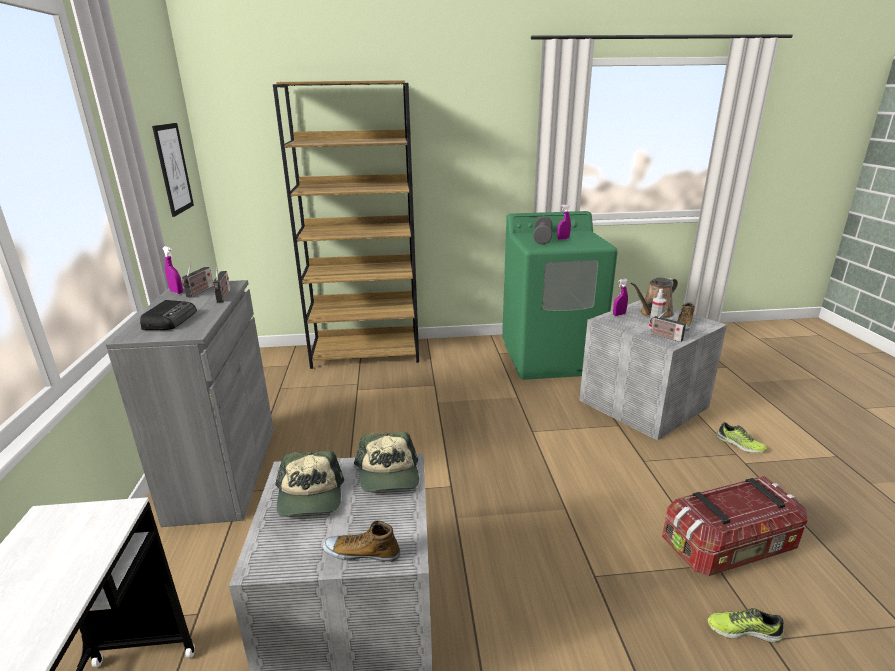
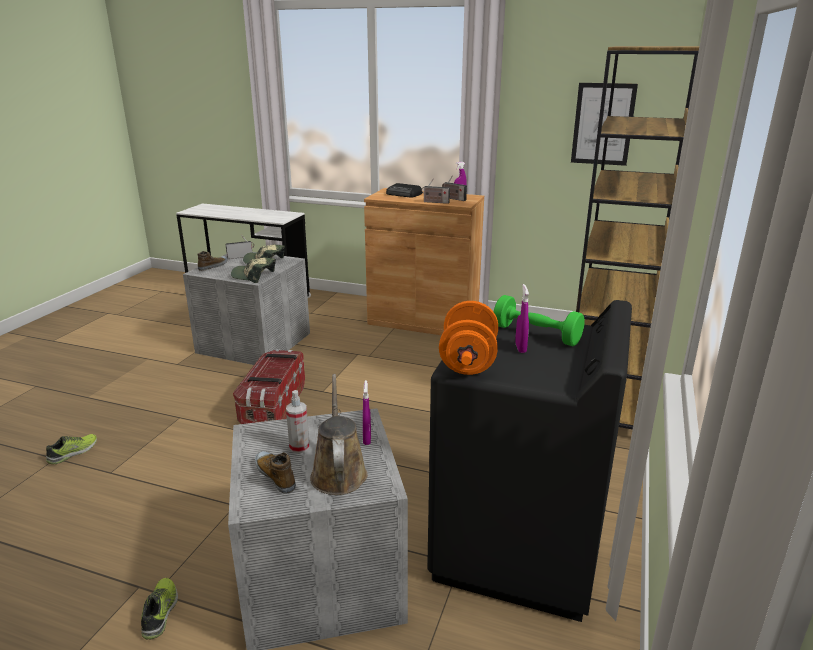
camera: 115 degrees right, 0 degrees up
(224, 472) = (423, 321): grey cabinet -> brown cabinet
(542, 238) = (536, 334): grey dumbbell -> green dumbbell
(550, 358) = (518, 549): green washing machine -> black washing machine
(594, 243) = (468, 361): none -> orange dumbbell
(664, 337) = (267, 438): radio -> radio (241, 256)
(729, 547) = (106, 490): storage box -> storage box (273, 406)
(739, 444) = (161, 611): shoe -> shoe turned 105 degrees clockwise

